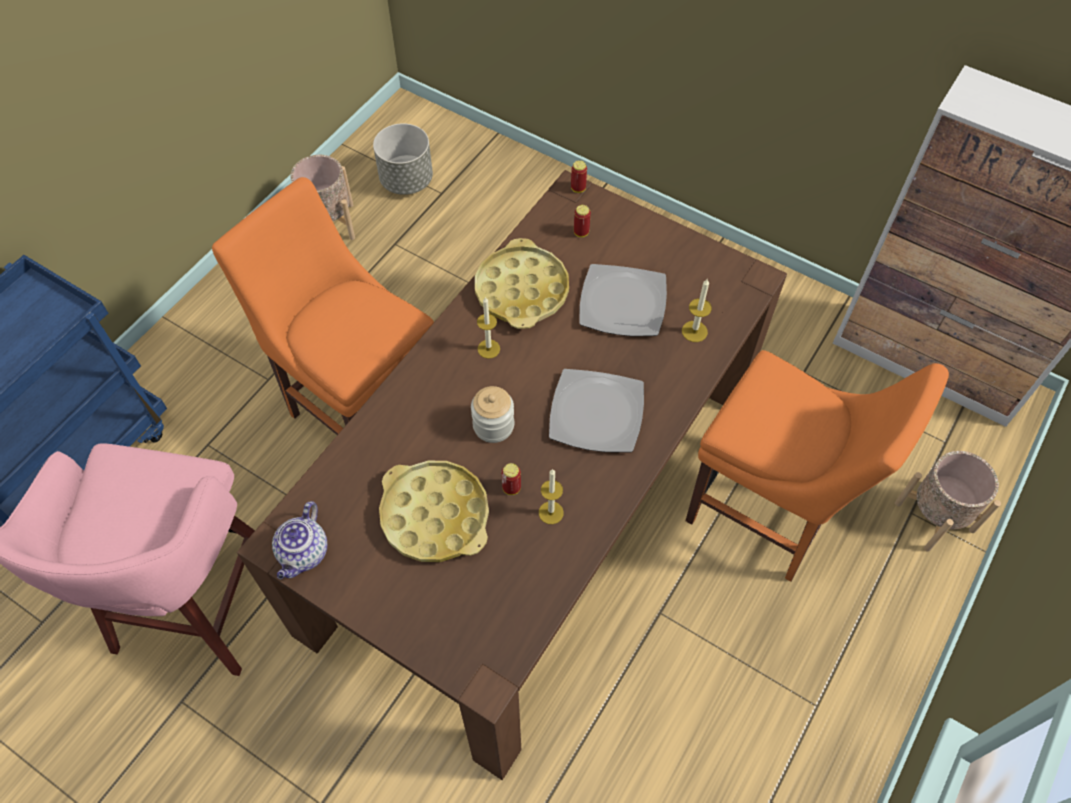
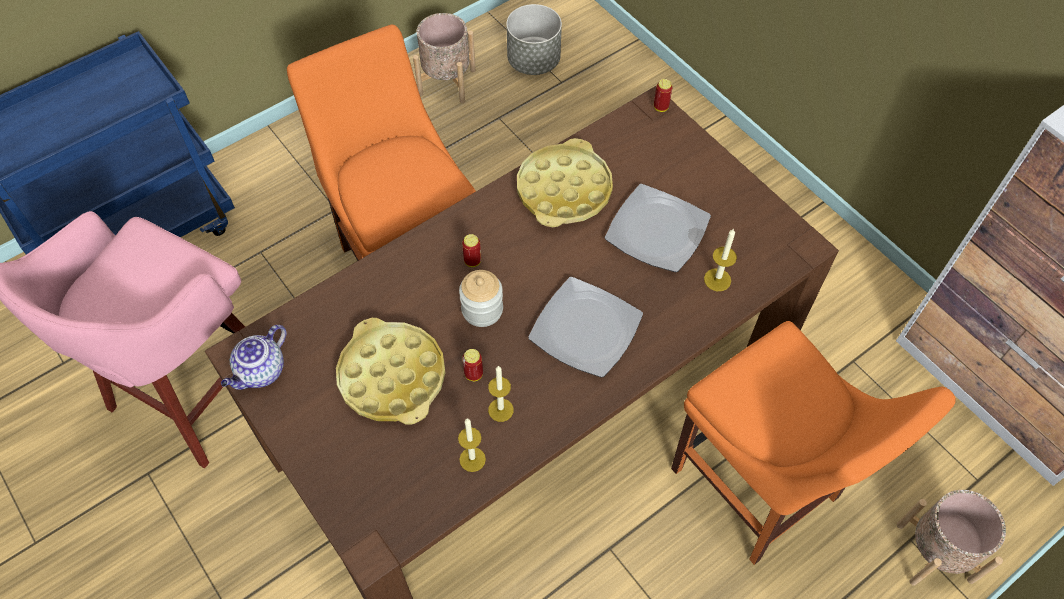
camera: 20 degrees right, 0 degrees up
(488, 349) = (508, 236): candle -> candle (472, 459)
(581, 232) = (645, 150): can -> can (472, 261)

